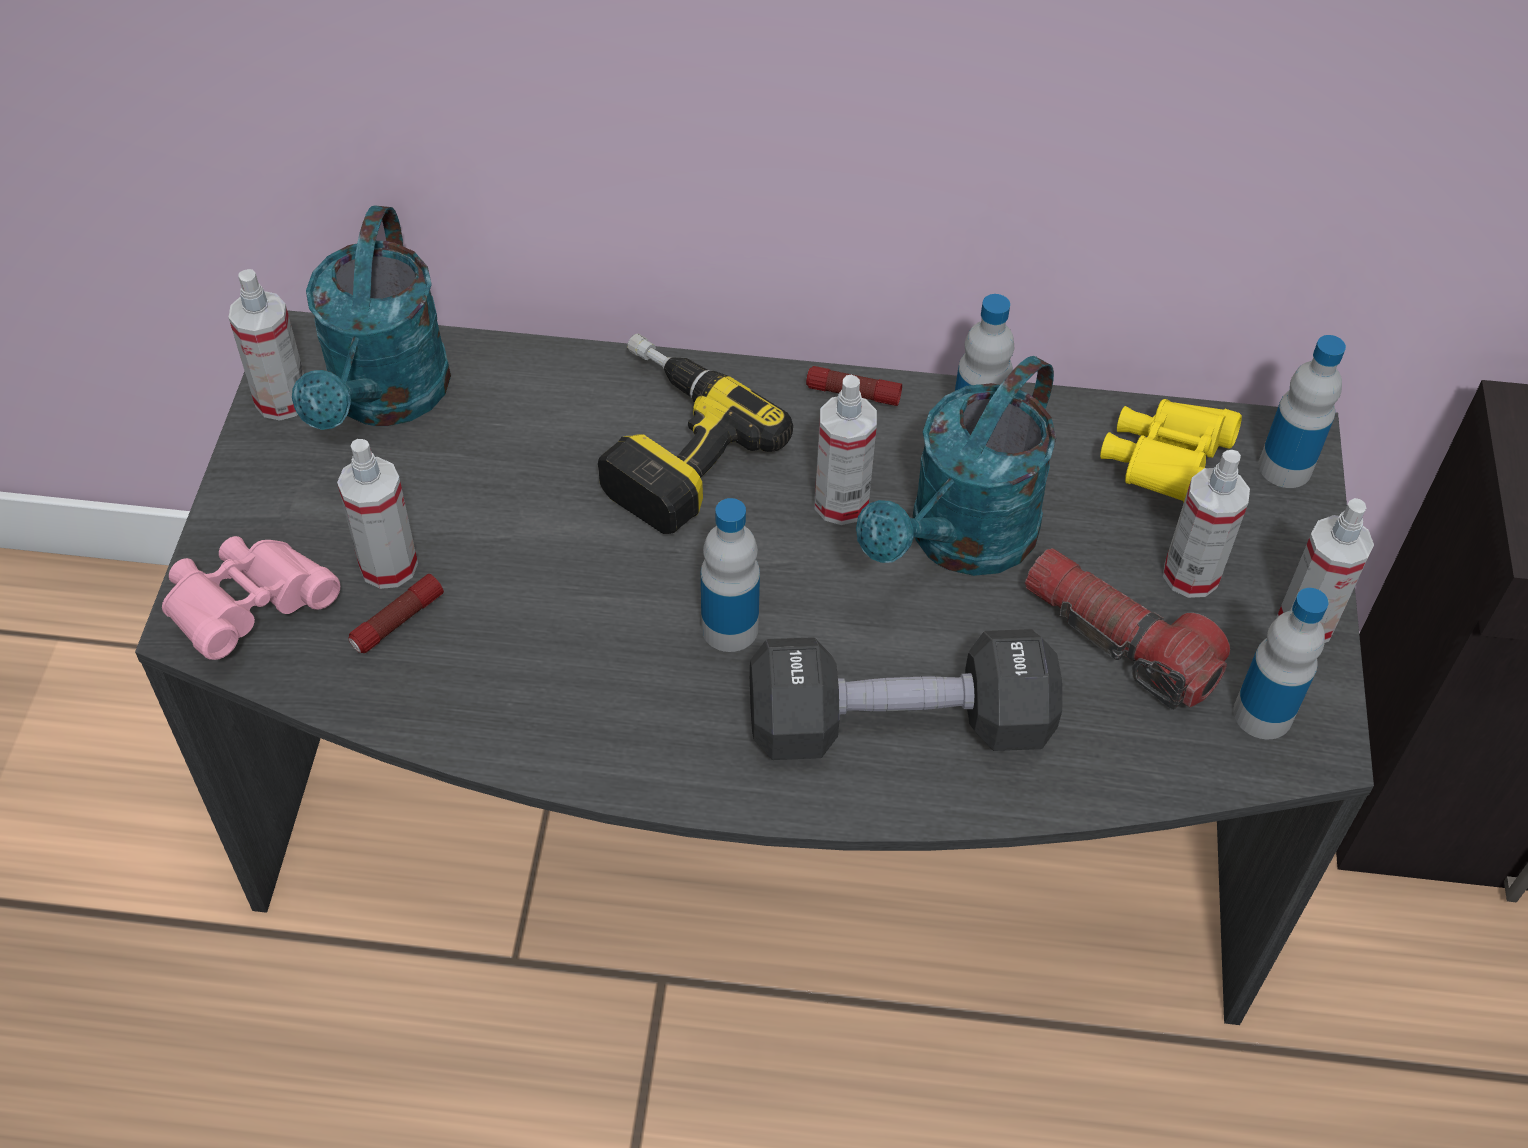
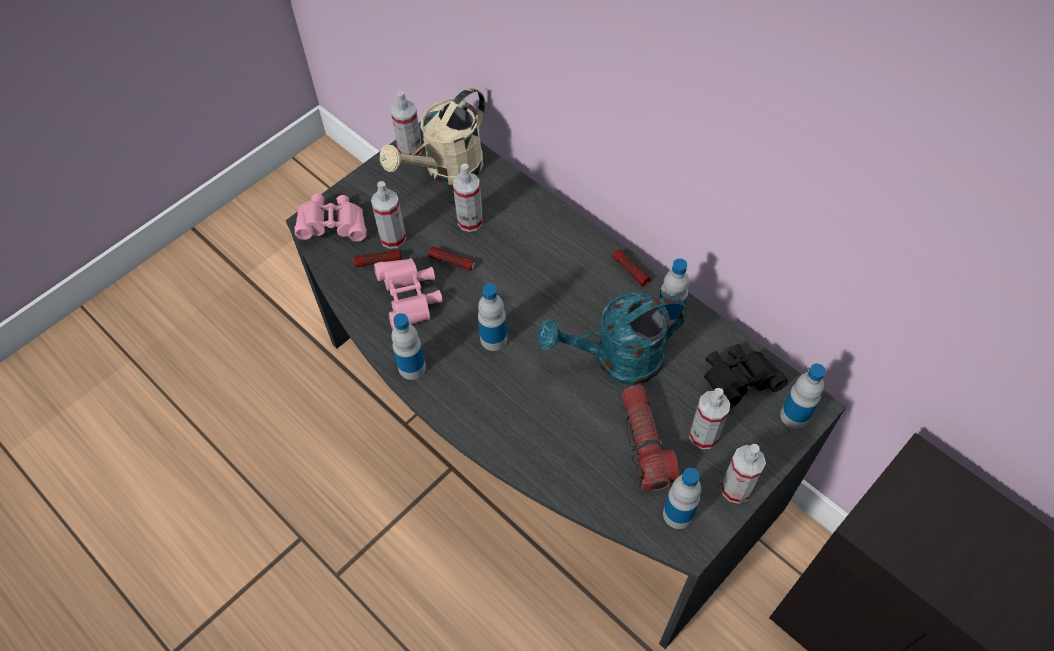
camera: 40 degrees right, 5 degrees up
(385, 399) = (446, 170): turquoise watering can -> beige watering can
(519, 650) = (410, 299): none -> pink binoculars
(538, 545) = (452, 262): none -> flashlight
(629, 761) = (412, 367): none -> bottle
(665, 445) = (534, 249): power drill -> none
(841, 503) = (583, 314): spray bottle -> spray bottle (470, 221)
(899, 724) = (524, 419): black dumbbell -> none
(1164, 465) = (738, 381): yellow binoculars -> black binoculars

